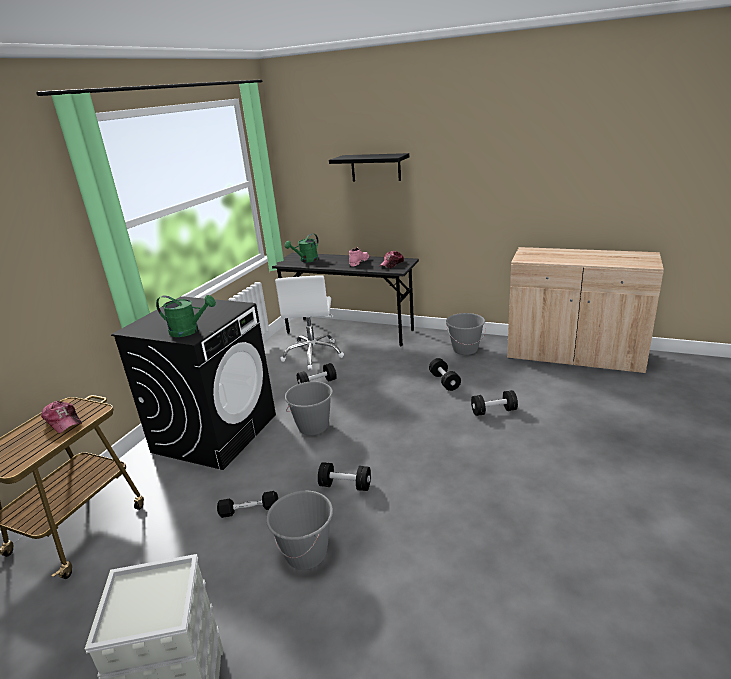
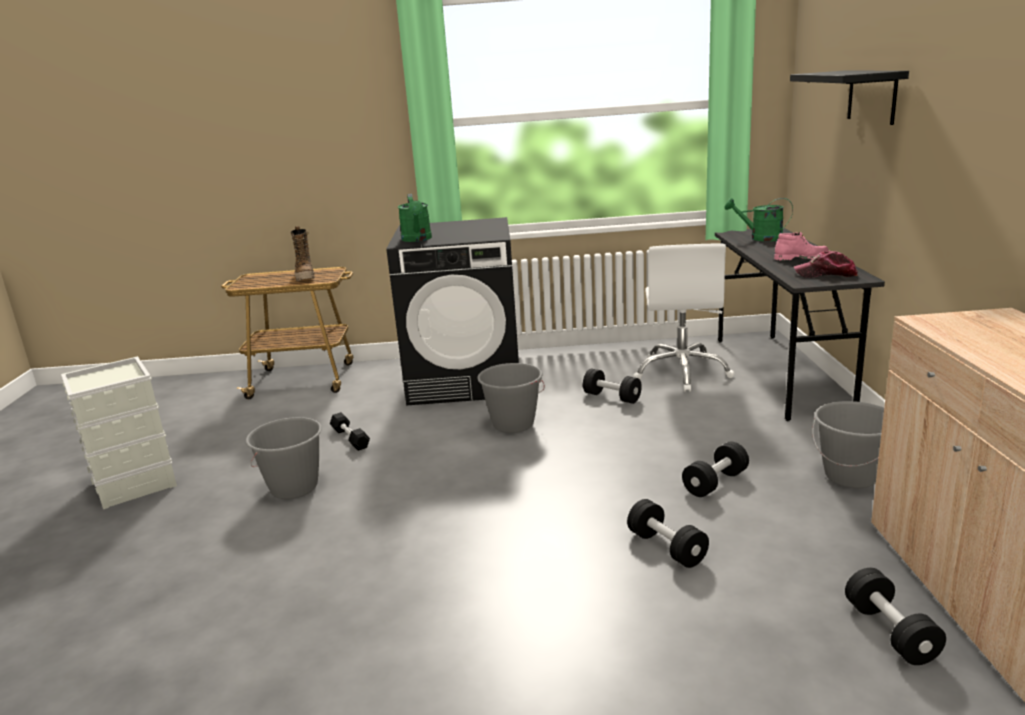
camera: 65 degrees right, 5 degrees down
(63, 421) = (305, 277): cap -> boot
(313, 354) = (682, 372): white office chair -> white office chair turned 60 degrees counterclockwise
(345, 485) = (411, 476): black dumbbell -> black dumbbell (890, 632)

